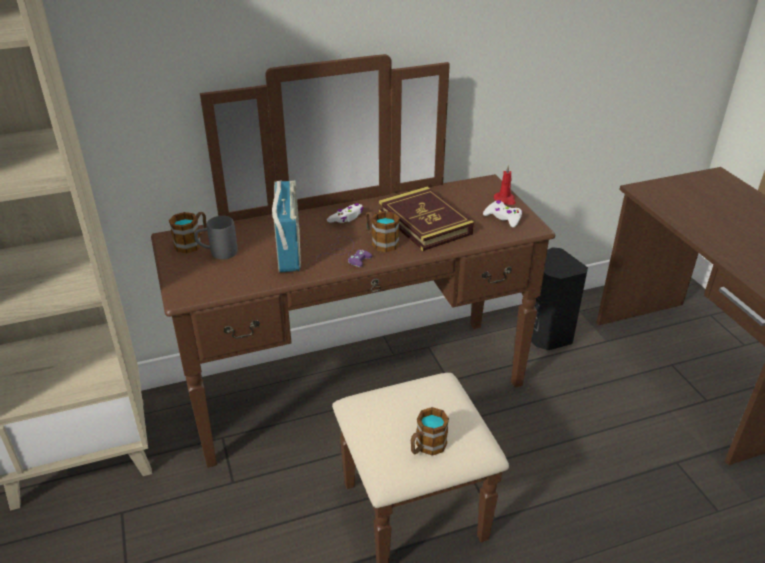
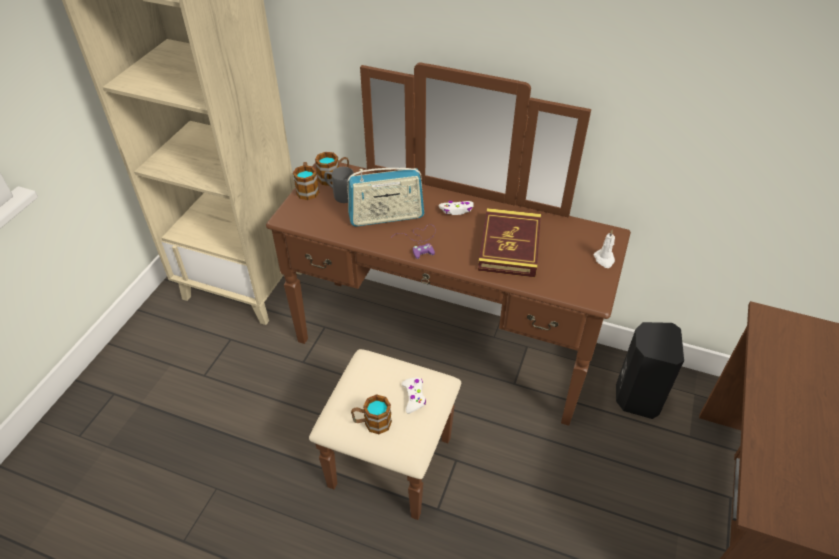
camera: 40 degrees right, 10 degrees up
(288, 250) = (386, 217): radio -> radio turned 45 degrees clockwise
(381, 242) = (456, 245): mug -> mug (307, 189)
(503, 218) = (580, 276): white game controller -> white game controller (414, 397)
(505, 200) = (604, 259): red candle -> white candle

